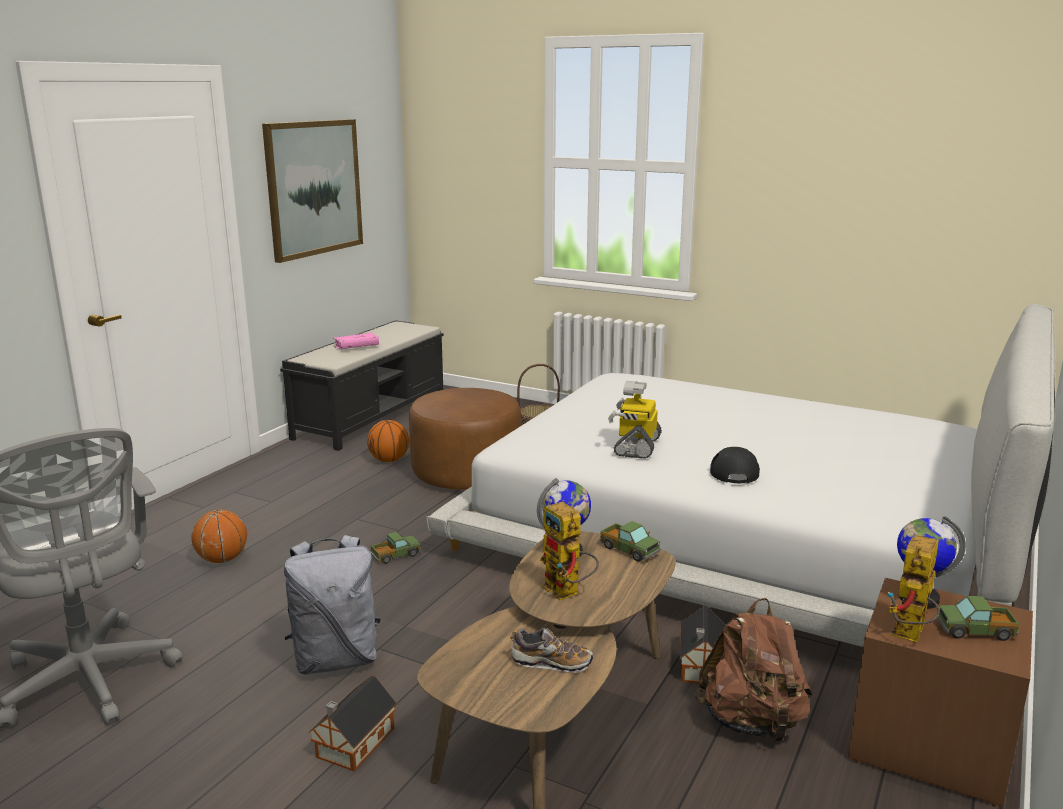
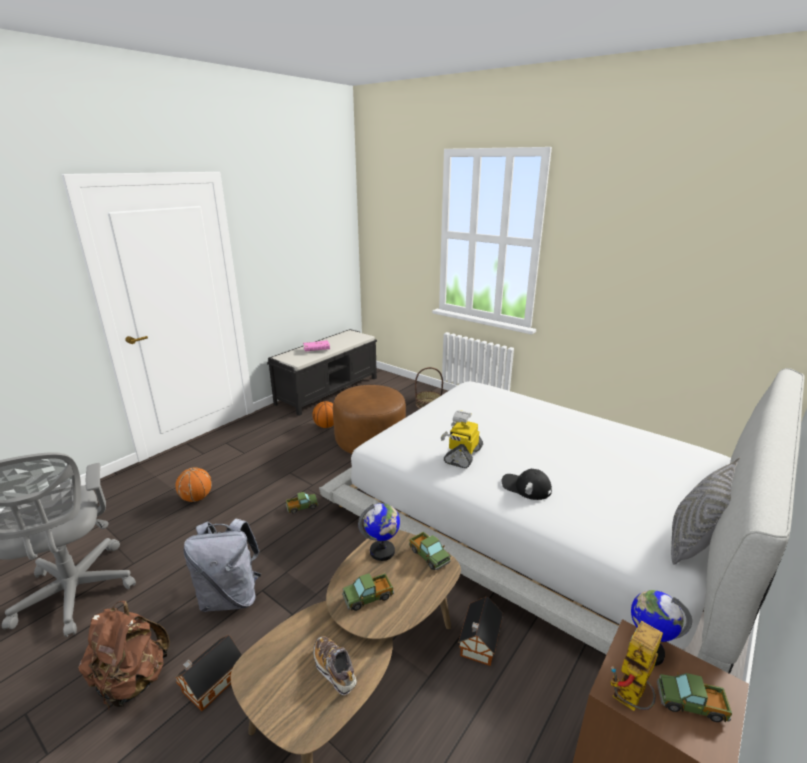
camera: 10 degrees right, 5 degrees up
(314, 188) = (291, 249): picture -> none
(551, 663) = (334, 669): shoe -> shoe turned 150 degrees counterclockwise
(568, 592) = (368, 597): toy robot -> toy truck
(733, 470) = (526, 487): black cap -> black cap turned 75 degrees counterclockwise
(752, 723) = (503, 711): brown backpack -> brown backpack (132, 680)
(950, 505) = (692, 543): none -> grey pillow

